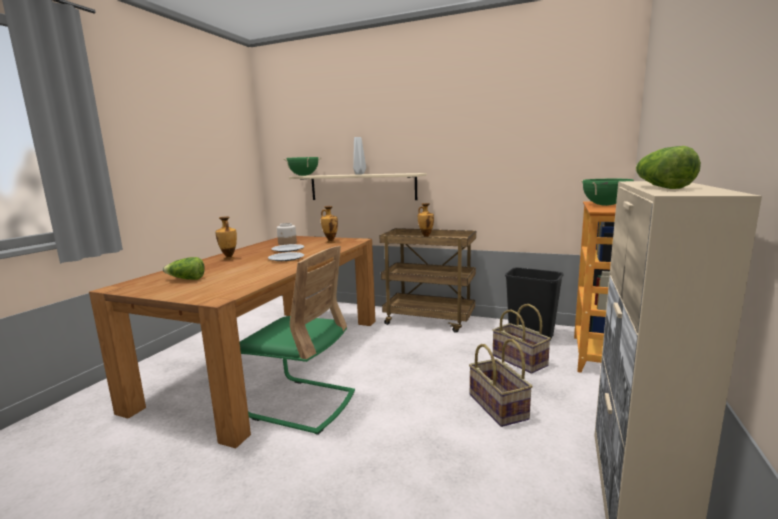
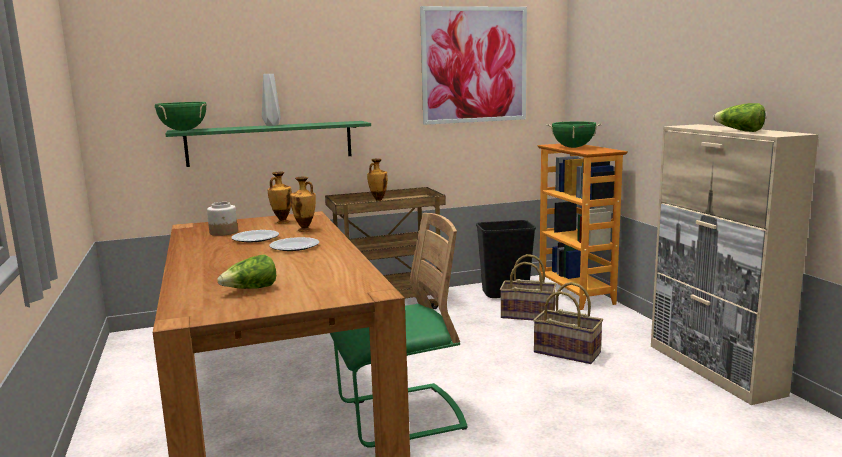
camera: 40 degrees left, 0 degrees up
(229, 258) = (210, 261): vase -> vase (305, 230)
(362, 187) = (270, 143): beige shelf -> green shelf
(530, 124) = (474, 65): none -> picture

